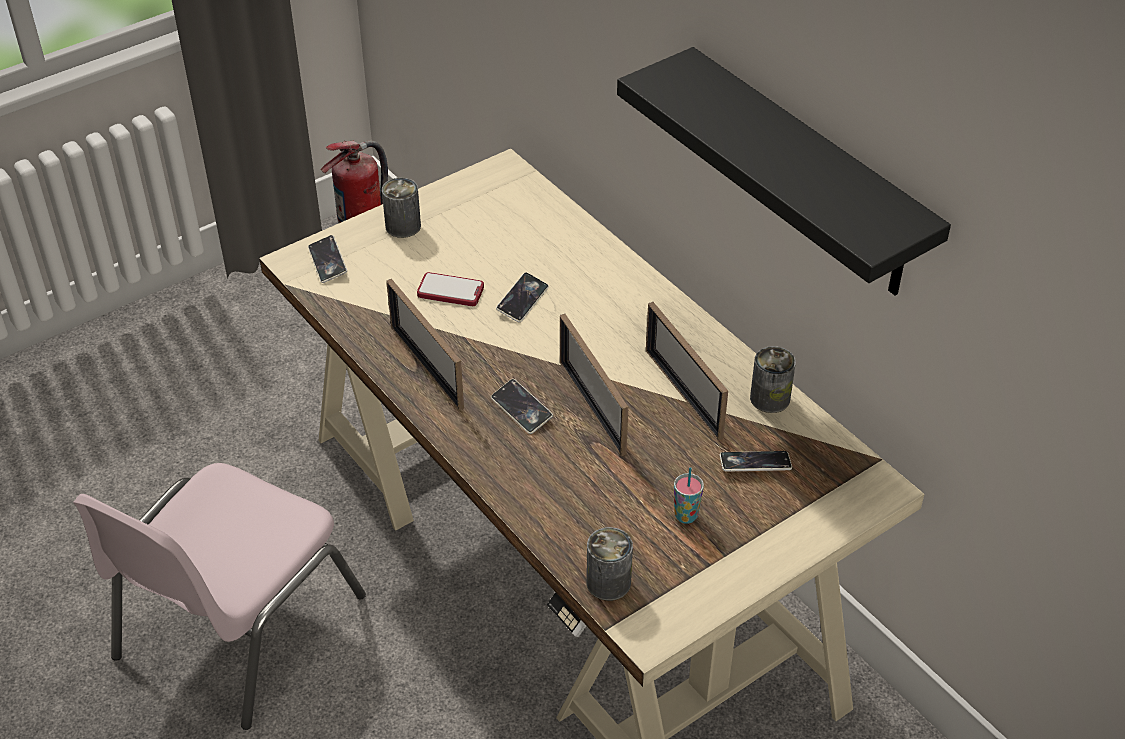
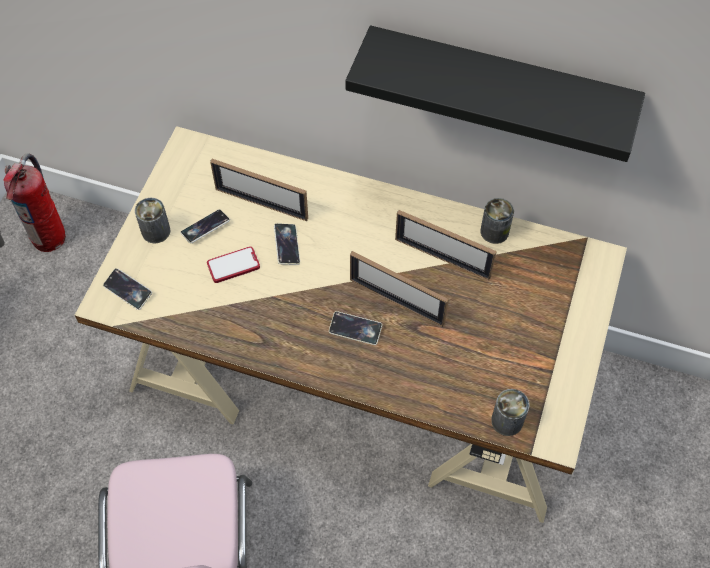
camera: 35 degrees left, 15 degrees up
(426, 367) = (268, 334): picture frame -> picture frame (261, 203)
(686, 516) = (513, 345): cup -> none
(755, 464) = (522, 284): phone -> phone (205, 228)

